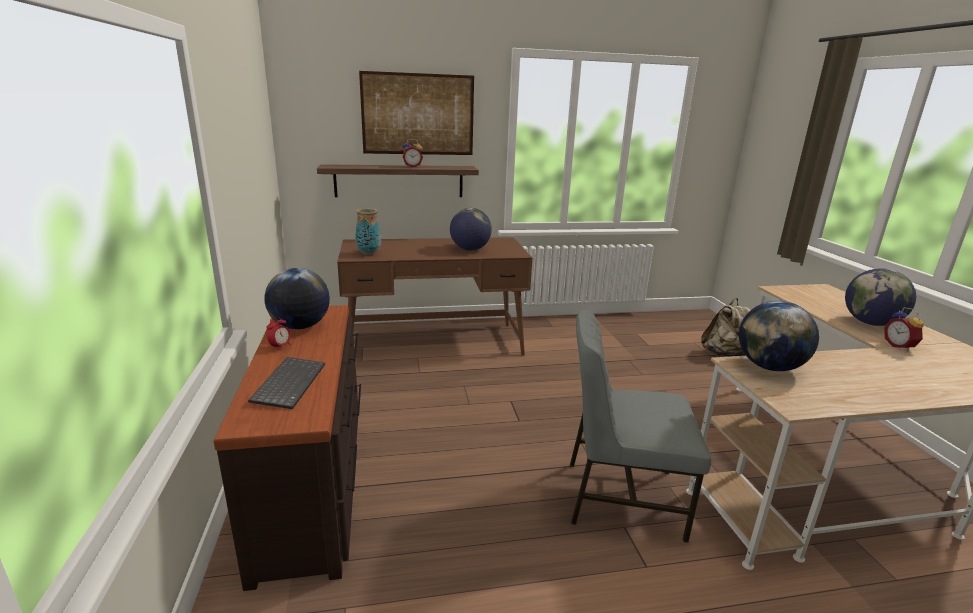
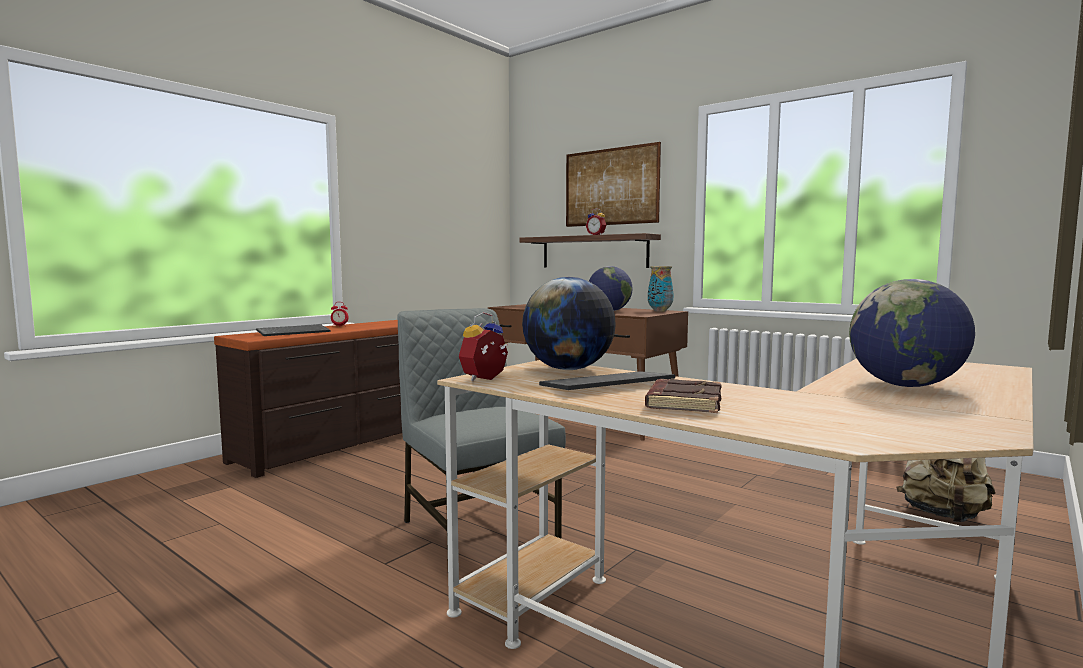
camera: 50 degrees right, 15 degrees down
(300, 326) = (376, 324): globe -> none
(368, 253) = (522, 306): vase -> vase (659, 311)
(841, 379) = (607, 385): none -> keyboard
(900, 346) = (843, 397): alarm clock -> alarm clock (486, 379)
(909, 383) = (682, 403): none -> brown book

